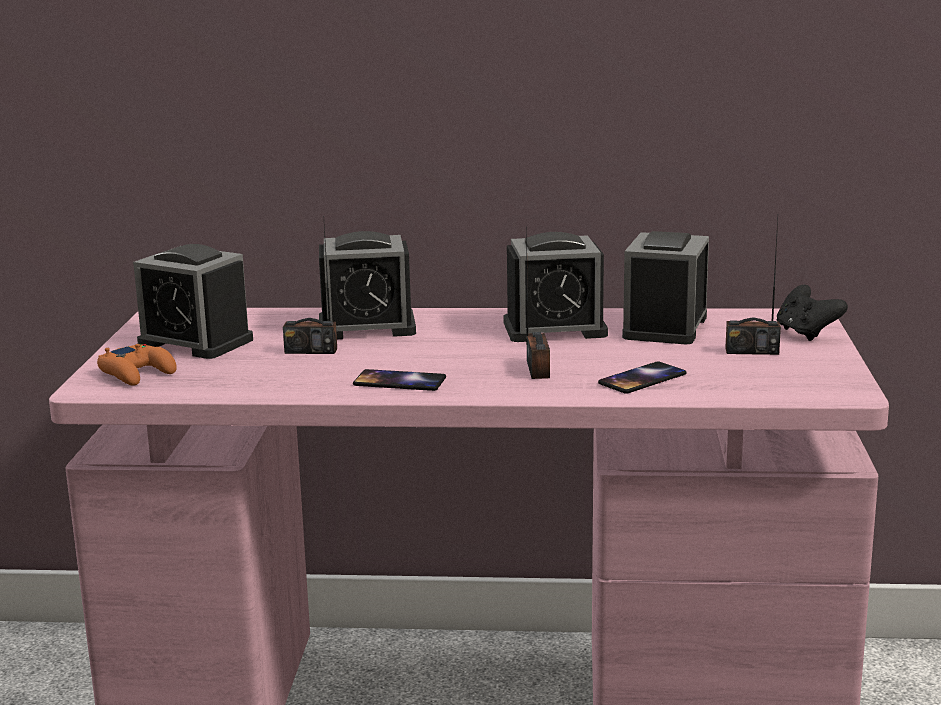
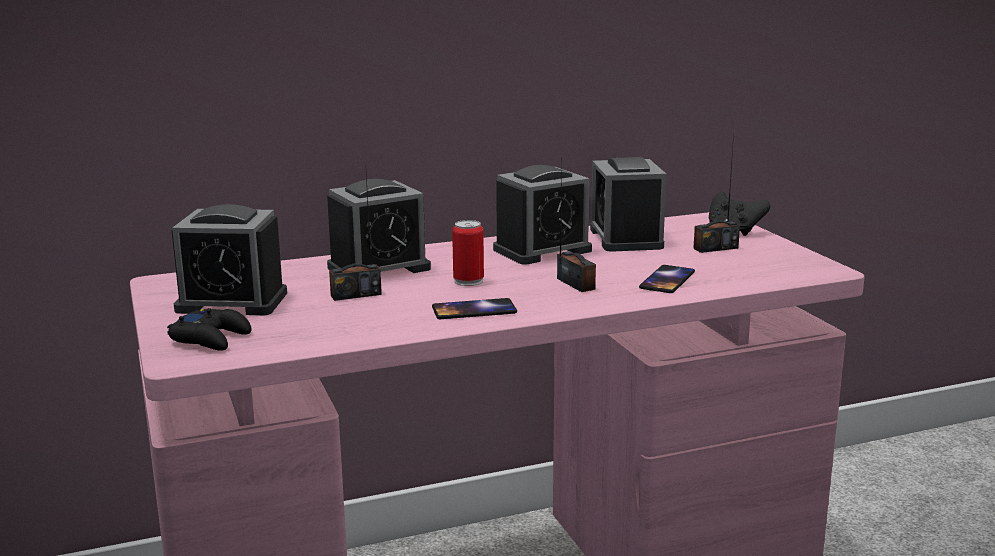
camera: 25 degrees left, 0 degrees up
(137, 373) = (211, 338): orange game controller -> black game controller
(434, 351) = (468, 281): none -> can

